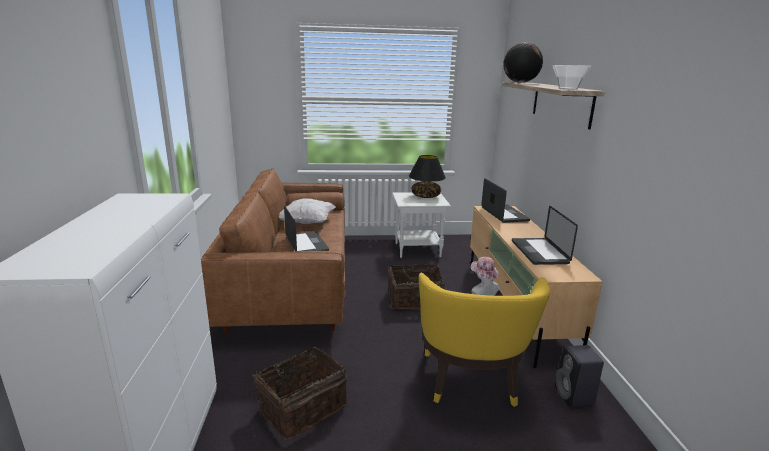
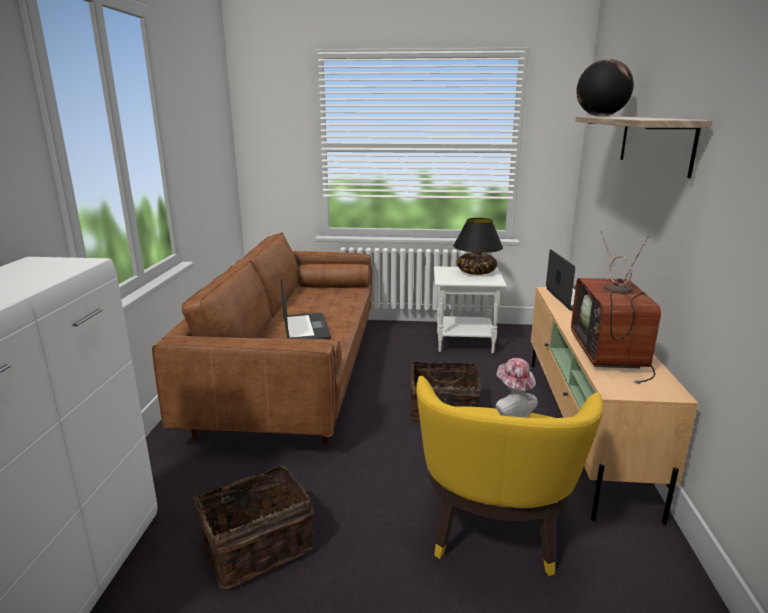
camera: 10 degrees right, 0 degrees up
(307, 223) = (317, 302): white pillow -> none
(539, 252) = (611, 354): laptop -> television
(568, 89) = (655, 119): bowl -> none
(575, 397) = (646, 571): black speaker -> none

